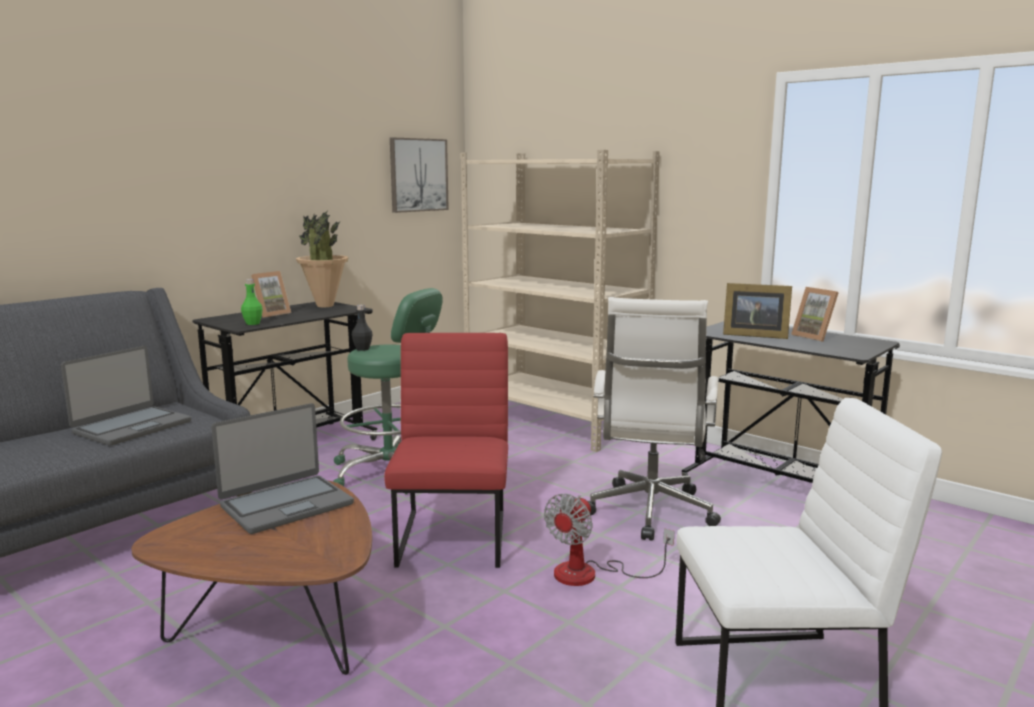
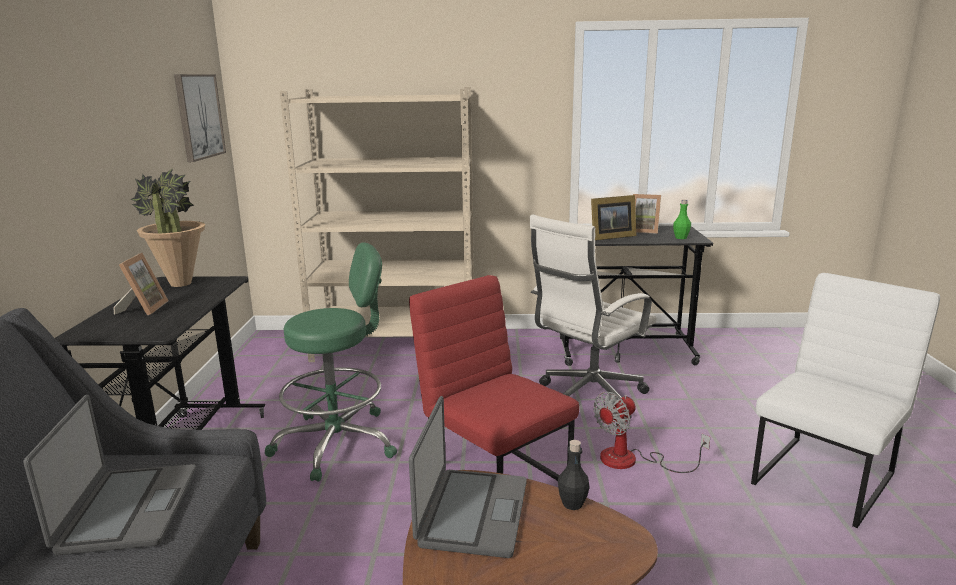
camera: 40 degrees left, 5 degrees up
(253, 323) = (159, 326): green bottle -> green bottle (681, 238)
(362, 349) = (296, 323): black bottle -> black bottle (572, 504)
(590, 574) = (632, 460): fan -> fan turned 60 degrees clockwise
(650, 514) = (588, 398): white office chair -> white office chair turned 75 degrees clockwise

